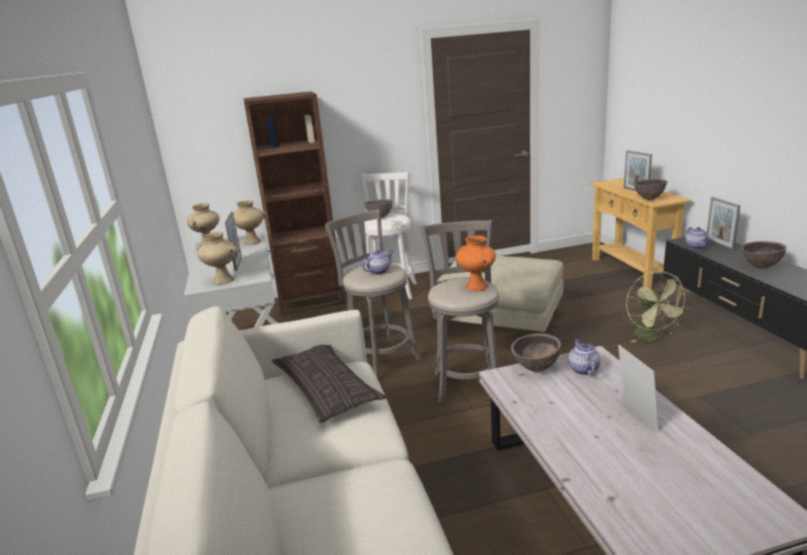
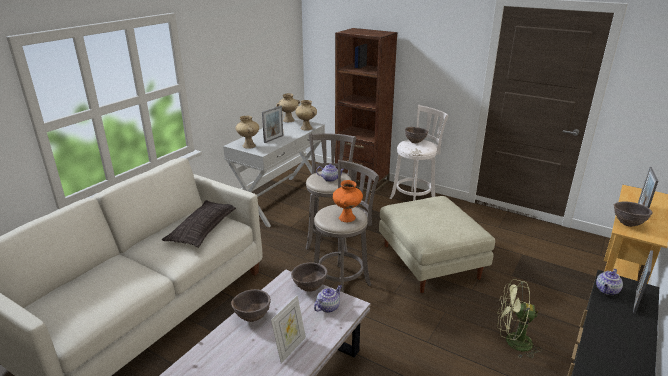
camera: 45 degrees right, 5 degrees up
(653, 338) = (512, 342): green fan -> green fan turned 60 degrees clockwise
(760, 267) = (613, 340): brown bowl -> brown bowl (252, 317)

